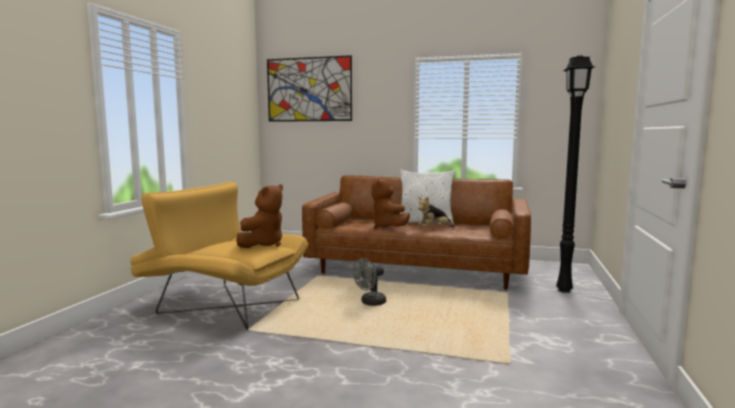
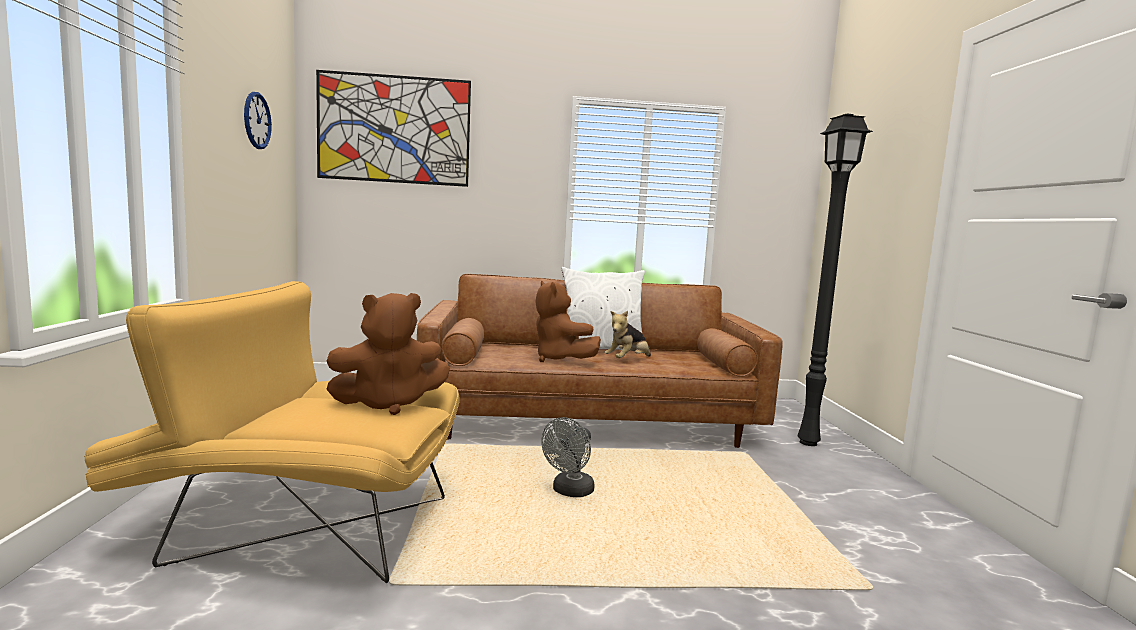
camera: 20 degrees left, 0 degrees up
(230, 94) = (257, 120): none -> wall clock
(263, 244) = (389, 404): brown plush toy -> brown plush toy turned 60 degrees clockwise

